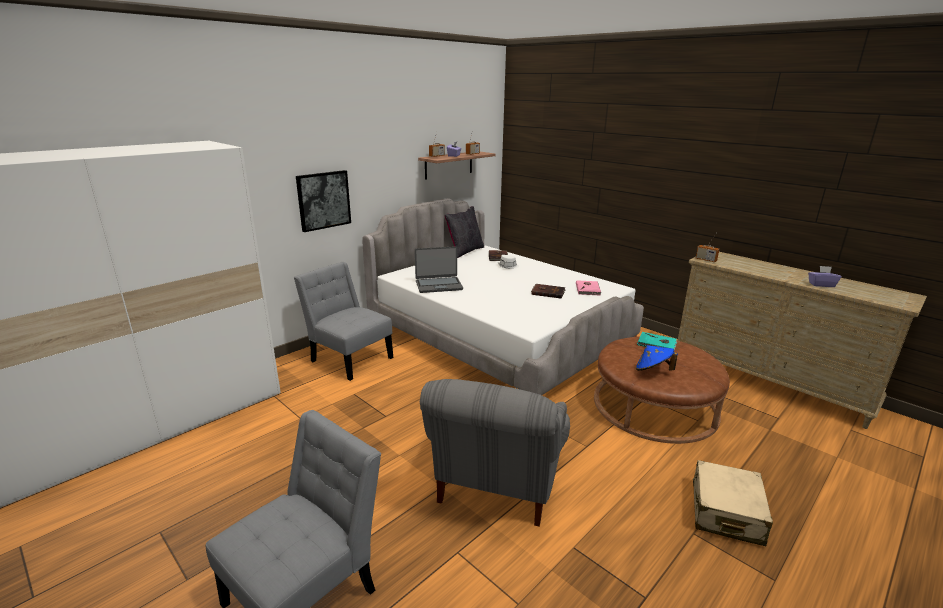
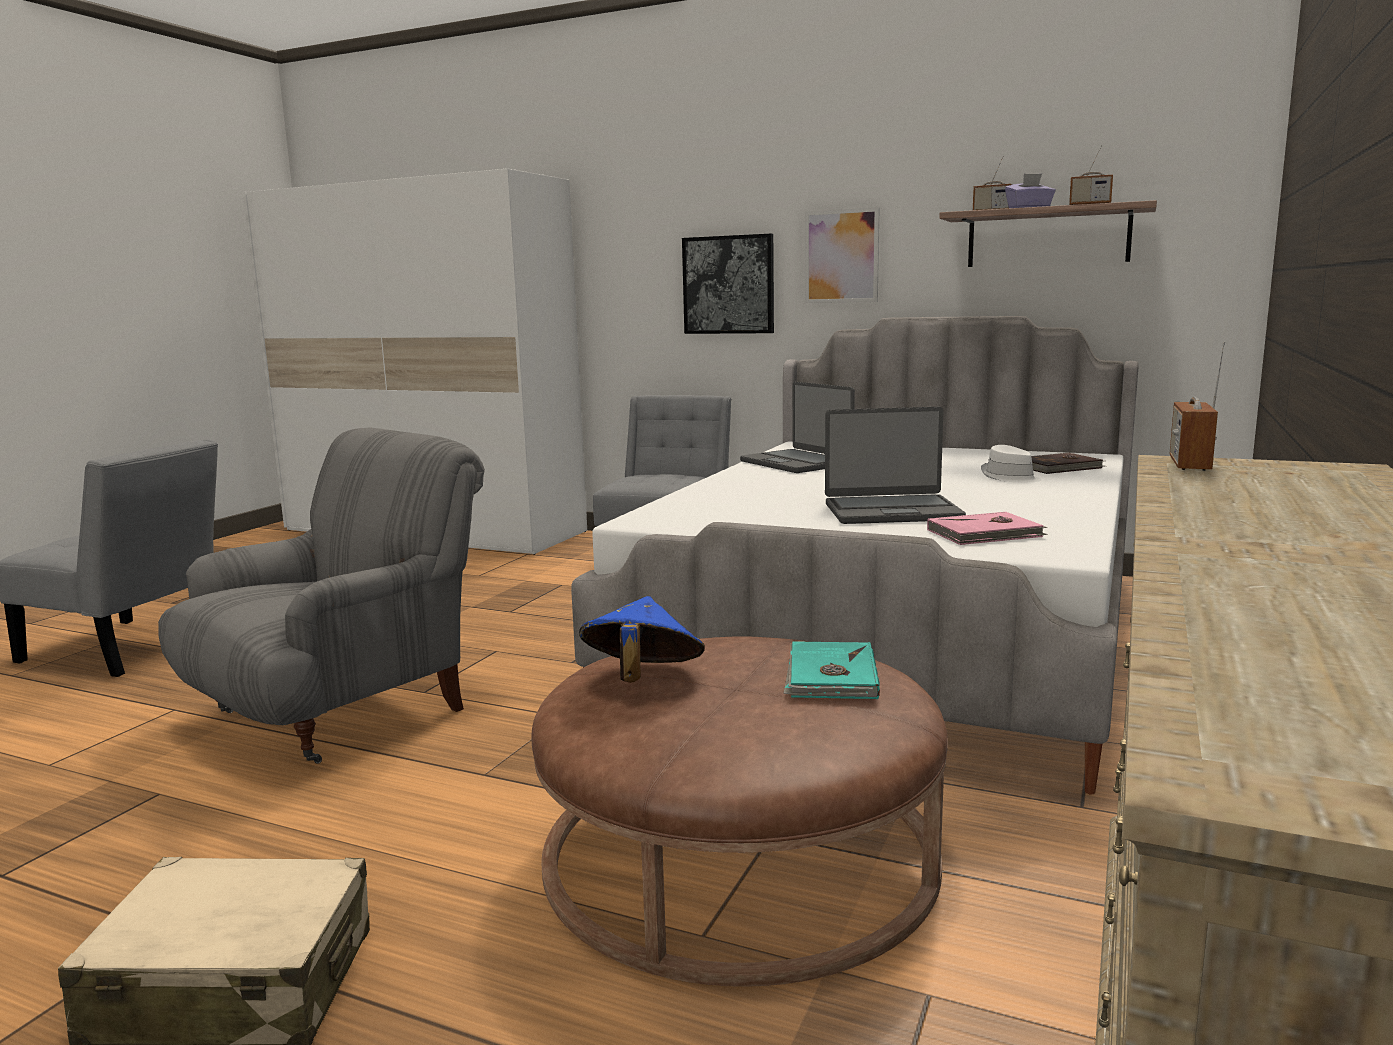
camera: 70 degrees right, 10 degrees down
(377, 179) = (841, 256): none -> picture
(465, 251) = (1037, 451): black pillow -> none
(498, 484) = (340, 711): grey armchair -> grey armchair turned 135 degrees clockwise
(548, 292) = (891, 511): brown book -> laptop
(821, 284) = (1254, 585): purple tissue box -> none

